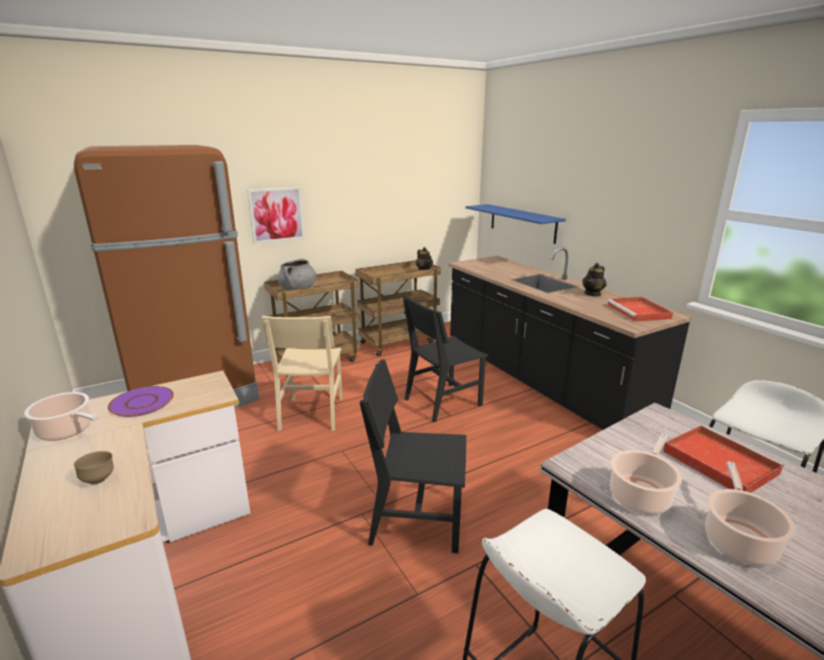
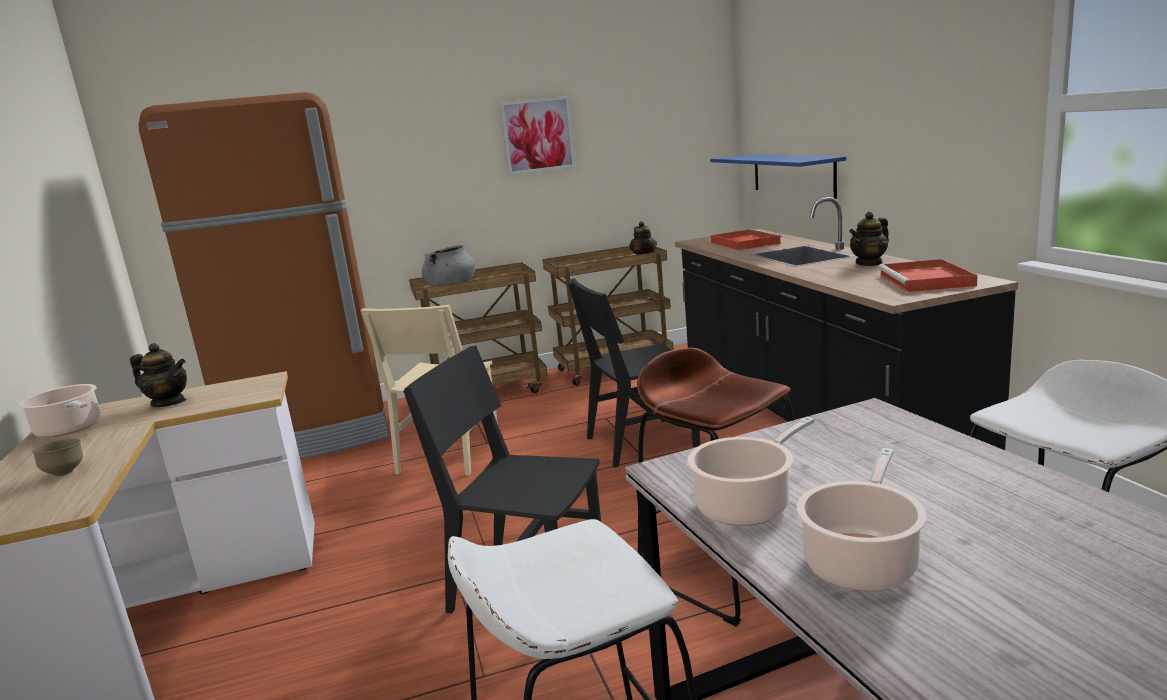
camera: 15 degrees right, 5 degrees down
(141, 402) = (169, 403): purple plate -> teapot
(276, 214) = (423, 186): picture -> picture (538, 135)
(538, 501) = (724, 572): none -> brown stool
(717, 461) = (916, 468): red tray -> red tray (744, 243)

